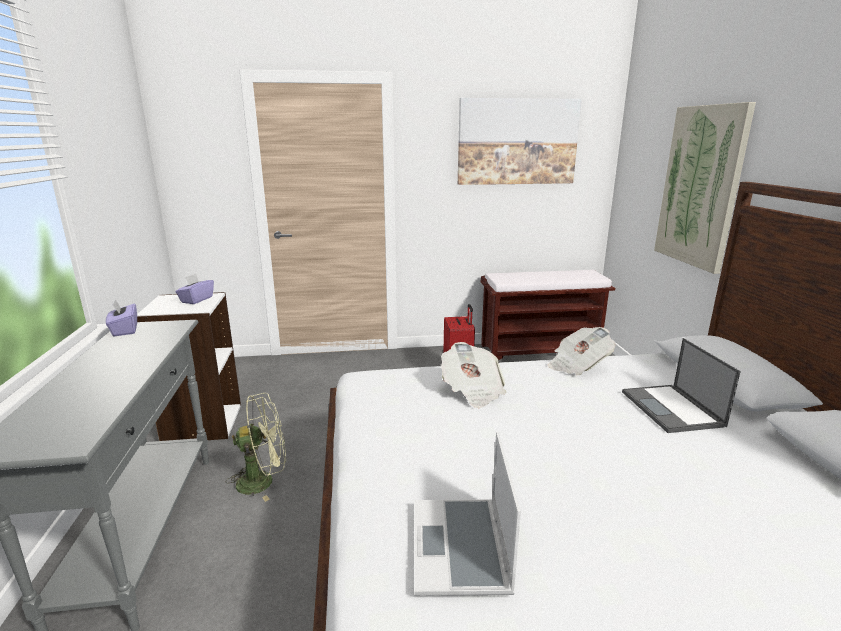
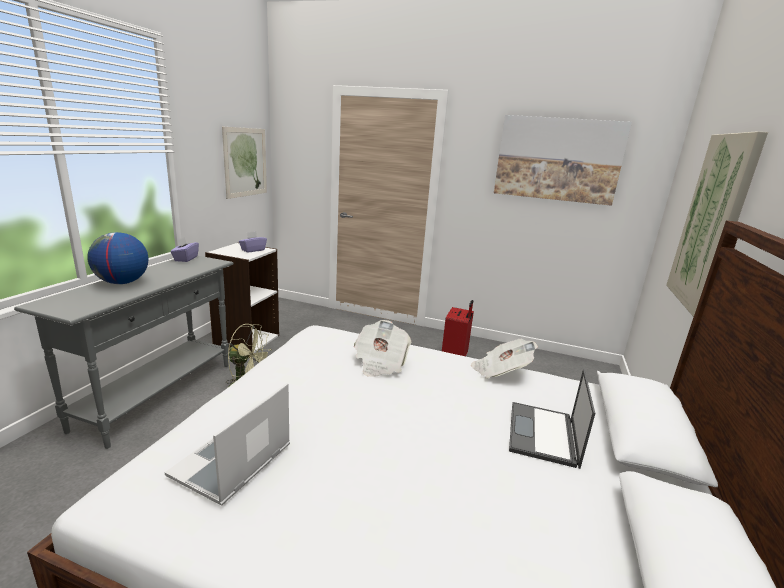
camera: 25 degrees right, 0 degrees up
(81, 384) = (122, 283): none -> globe
(134, 182) = (245, 162): none -> picture
(540, 349) = (551, 361): brown bench -> none

